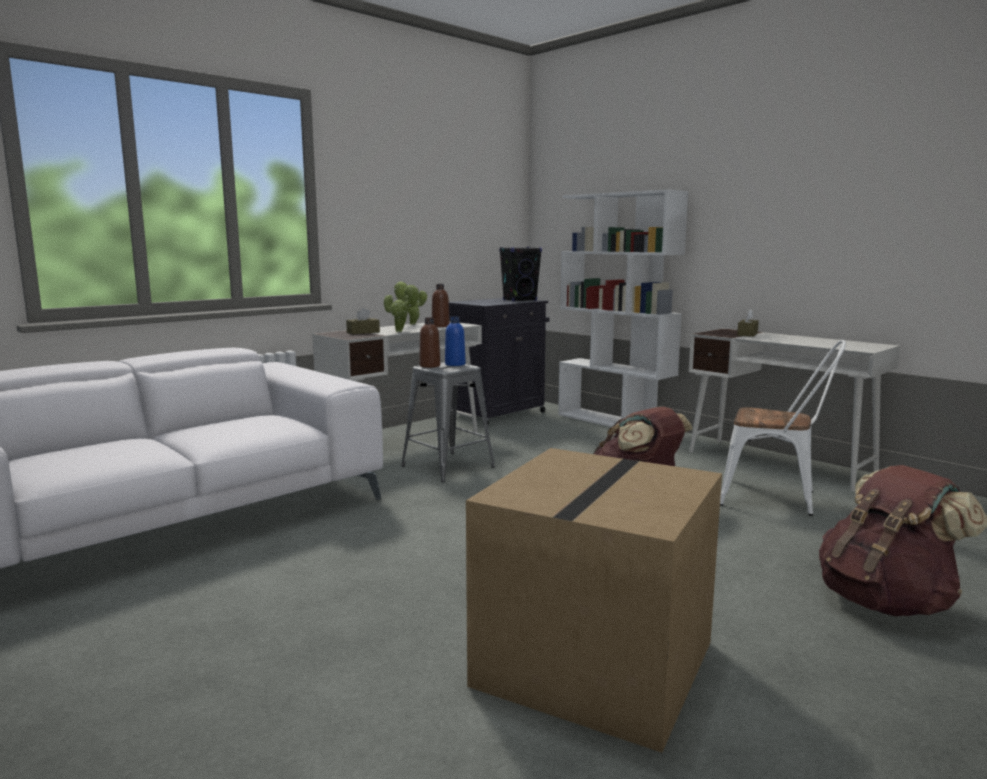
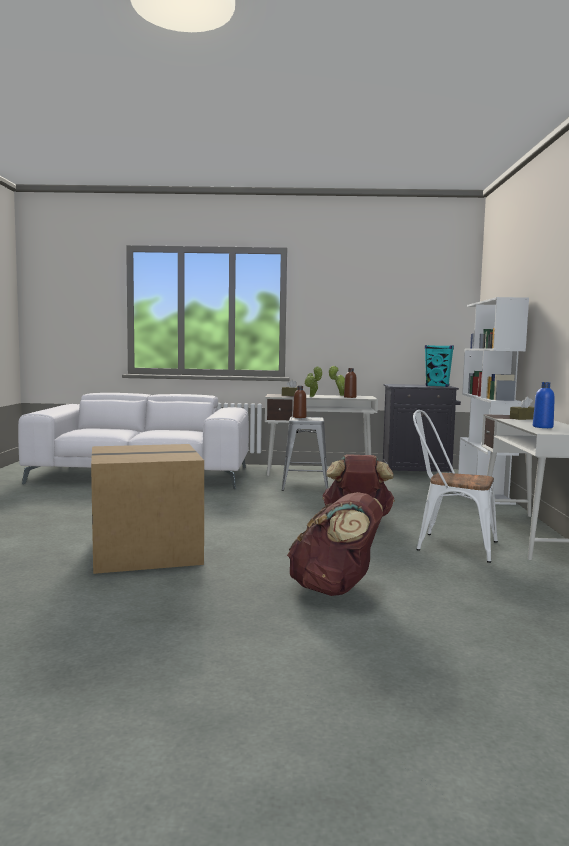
camera: 45 degrees right, 5 degrees down
(455, 364) = (315, 418): blue bottle -> blue bottle (542, 427)
(520, 300) = (437, 386): black speaker -> turquoise speaker
(776, 498) = (449, 545): white chair -> white chair turned 135 degrees clockwise

